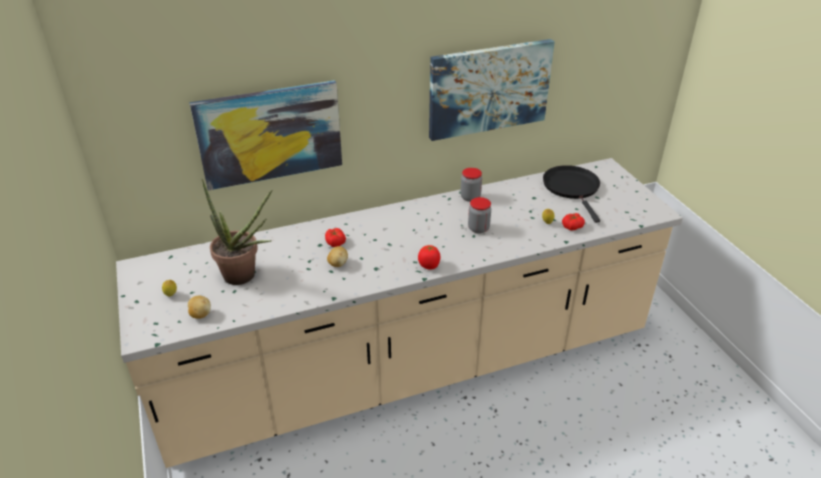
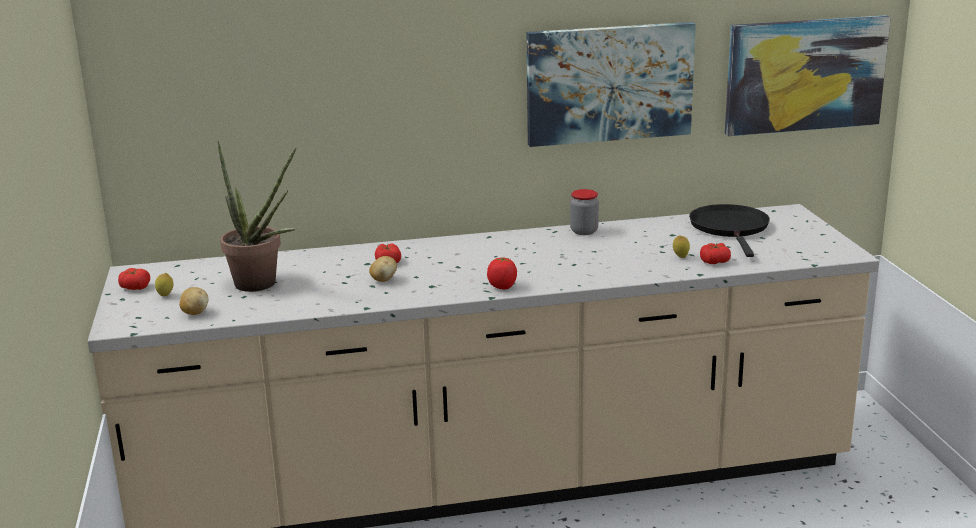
camera: 10 degrees right, 15 degrees down
(143, 286) = (135, 287): none -> tomato
(270, 134) = (316, 115): picture -> picture (804, 75)
(478, 228) = (583, 258): jar -> none

